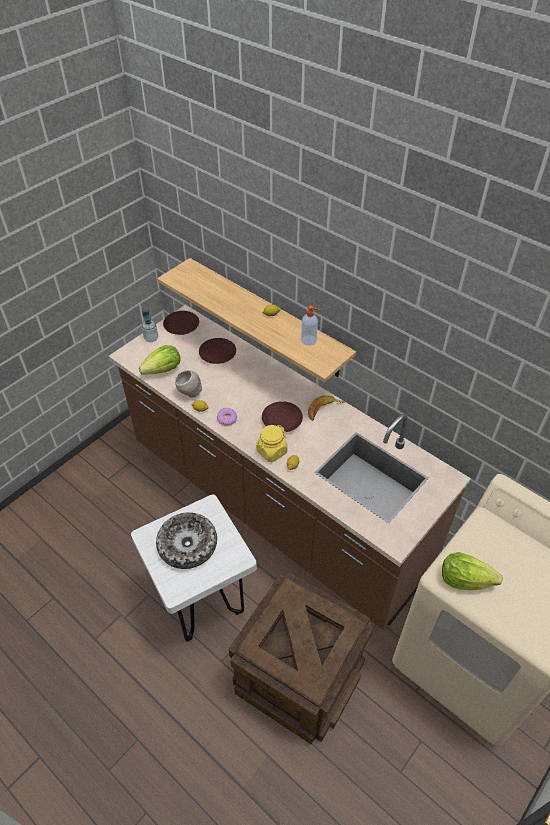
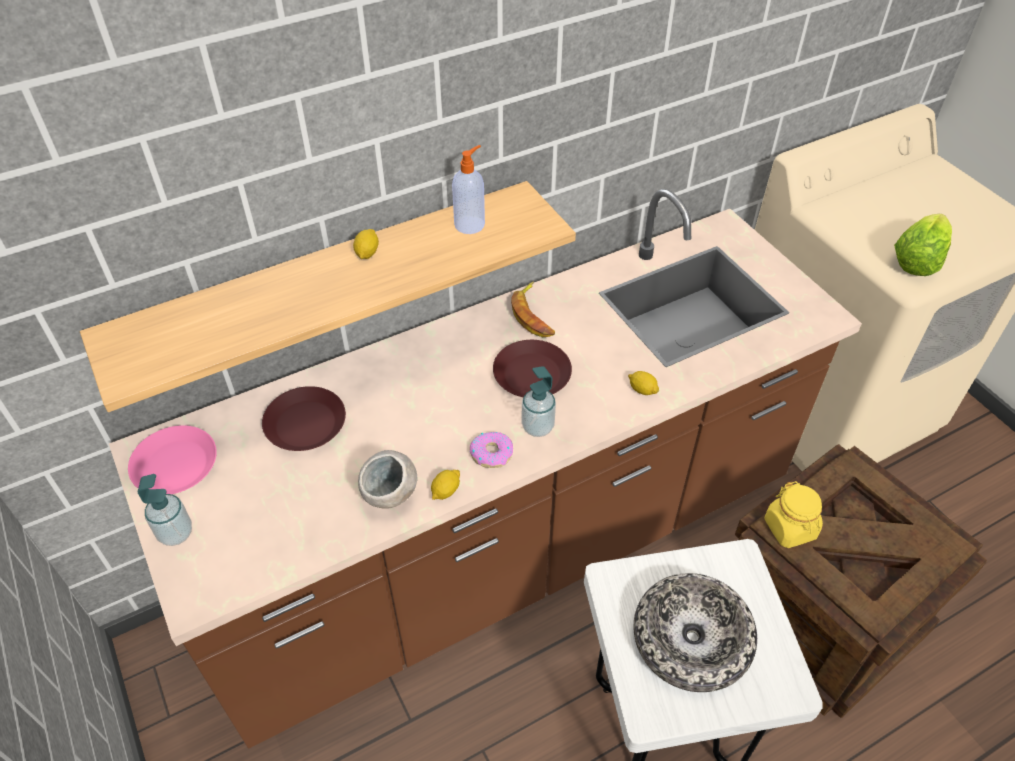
camera: 70 degrees left, 0 degrees up
(163, 370) = (294, 531): lettuce -> none
(181, 326) = (176, 465): brown plate -> pink plate
(250, 431) = (537, 427): none -> soap dispenser
(271, 451) = (600, 409): yellow jar -> yellow jar (790, 528)

